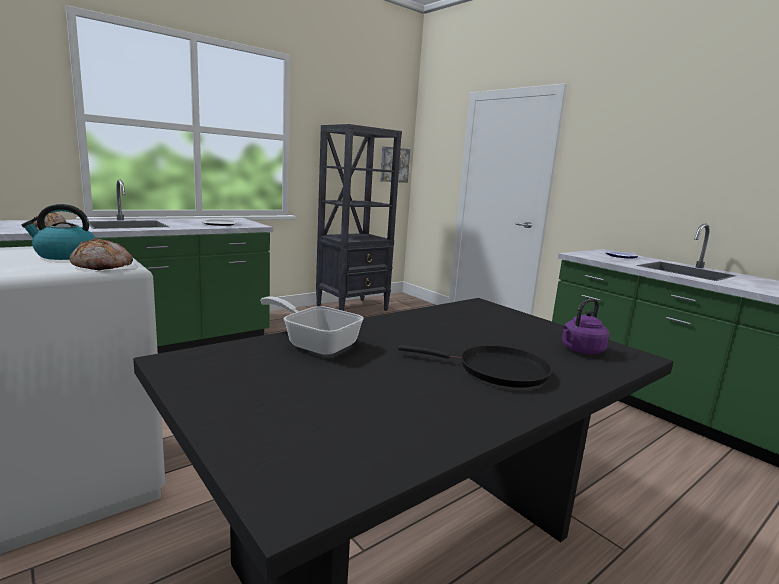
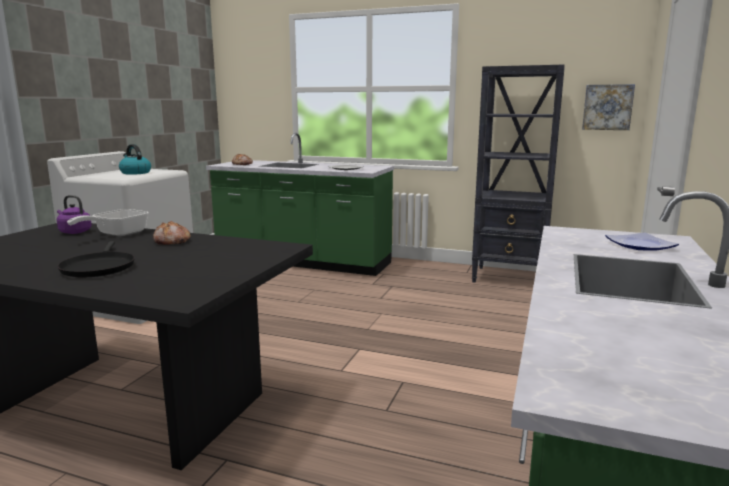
camera: 60 degrees right, 0 degrees up
(103, 266) = (119, 177): bread -> bread (171, 241)
(315, 343) = (116, 234): frying pan -> frying pan turned 150 degrees counterclockwise
(581, 350) = (177, 282): purple kettle -> purple kettle (74, 232)

